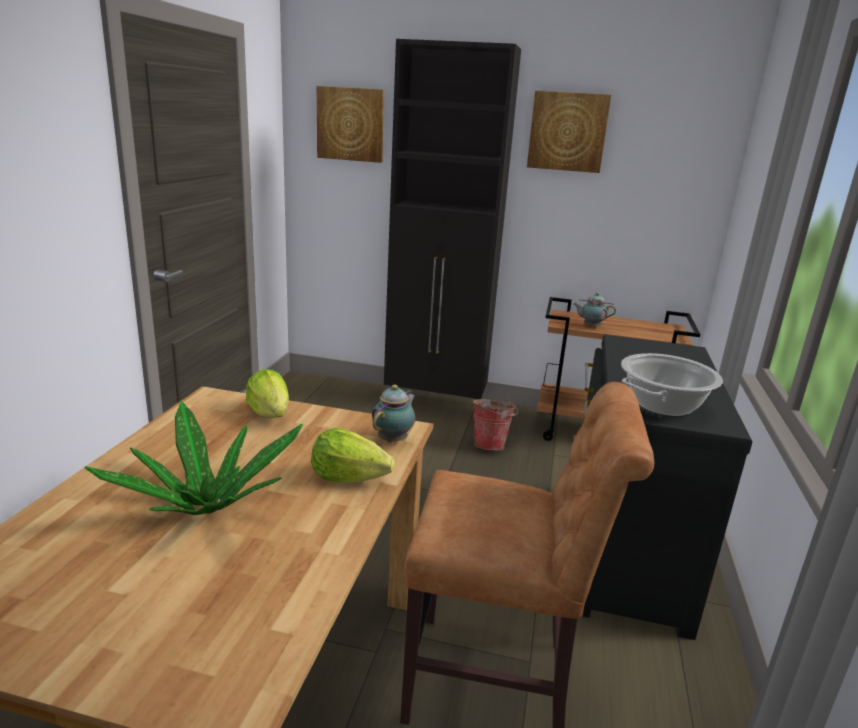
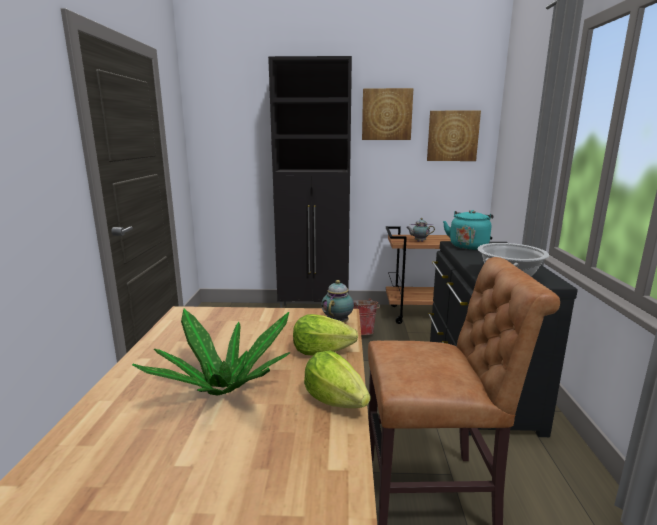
camera: 10 degrees left, 5 degrees down
(270, 414) = (236, 317): lettuce -> lettuce (335, 400)
(350, 124) = (235, 120): picture -> picture (452, 136)
(640, 347) = (468, 246): none -> turquoise kettle

